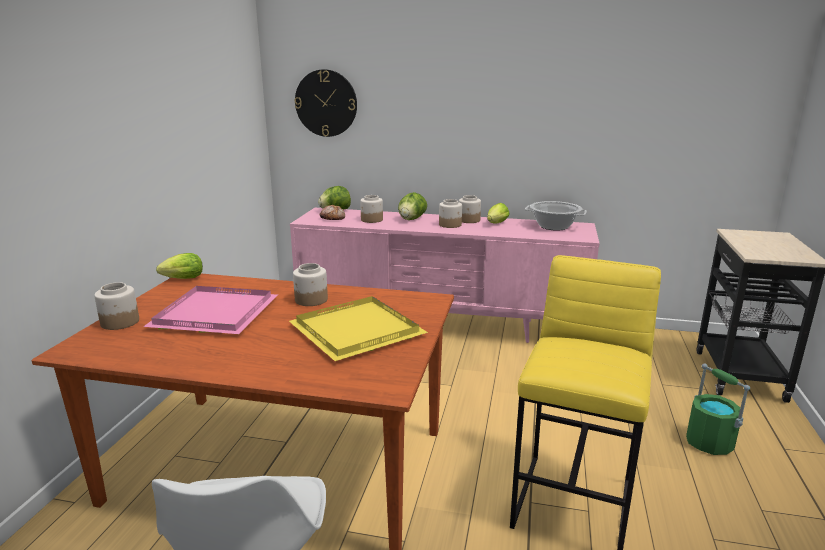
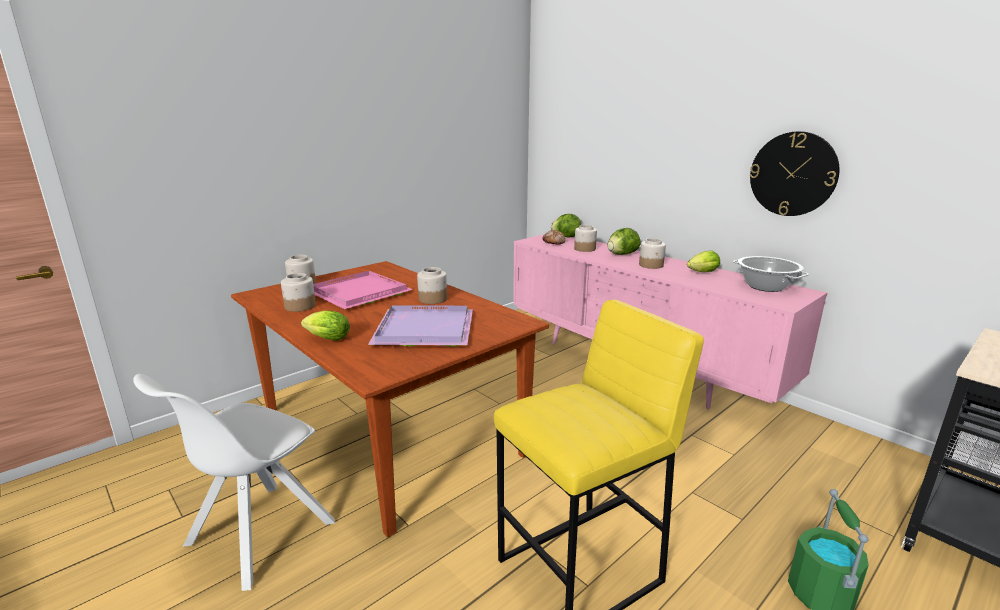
camera: 35 degrees right, 0 degrees up
(181, 279) = (377, 266): lettuce -> lettuce (325, 339)
(326, 103) = (572, 135): wall clock -> wall clock (793, 174)
(354, 330) = (423, 329): yellow tray -> purple tray
(469, 220) = (678, 264): jar -> jar (300, 306)

